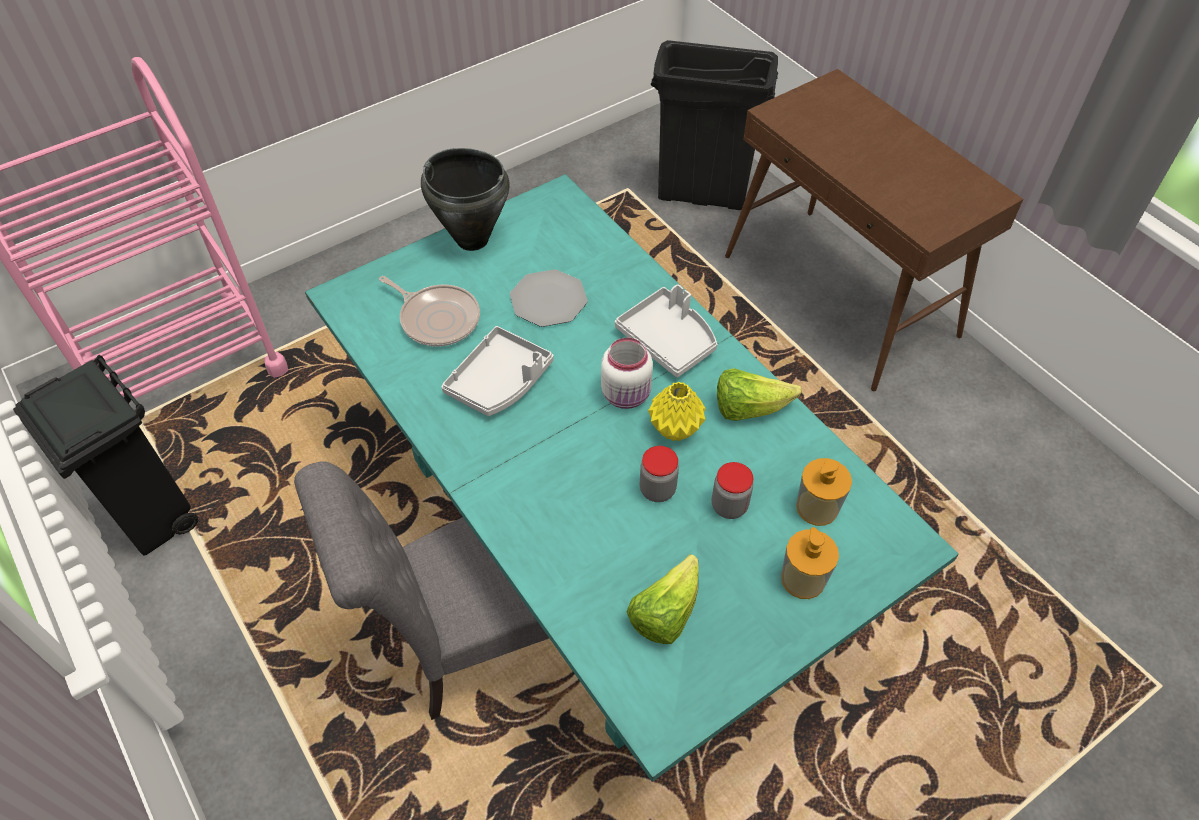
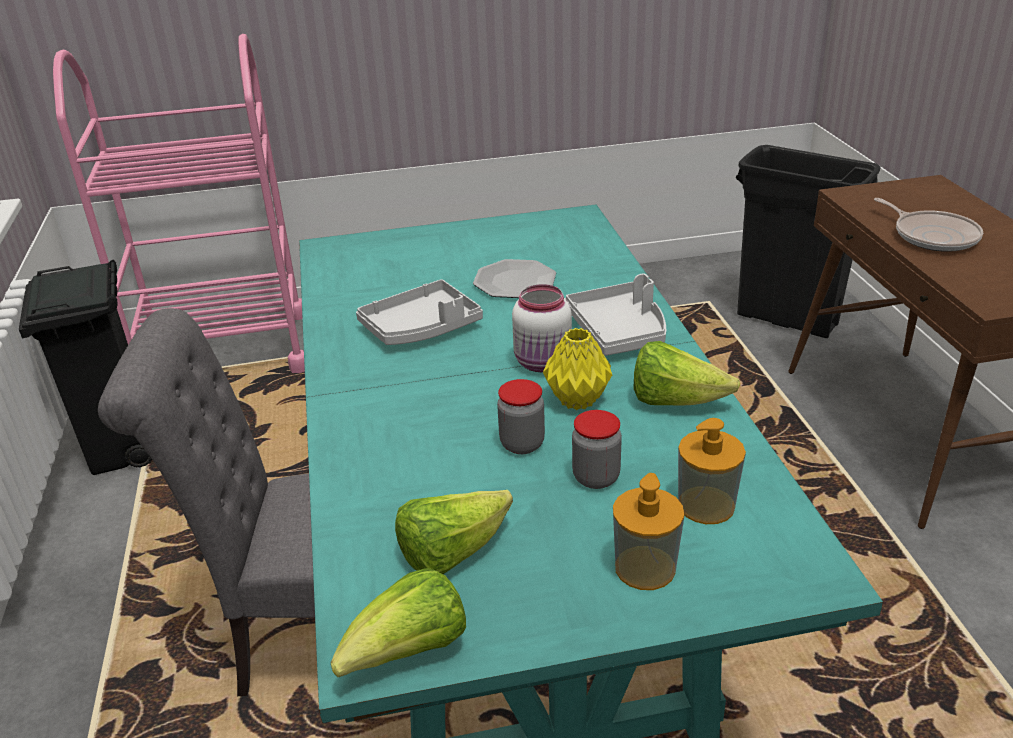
camera: 25 degrees right, 20 degrees down
(437, 318) = (398, 275): frying pan -> frying pan (932, 236)
(472, 239) = (473, 231): black cooking pot -> none
(685, 709) = (409, 653): none -> lettuce

